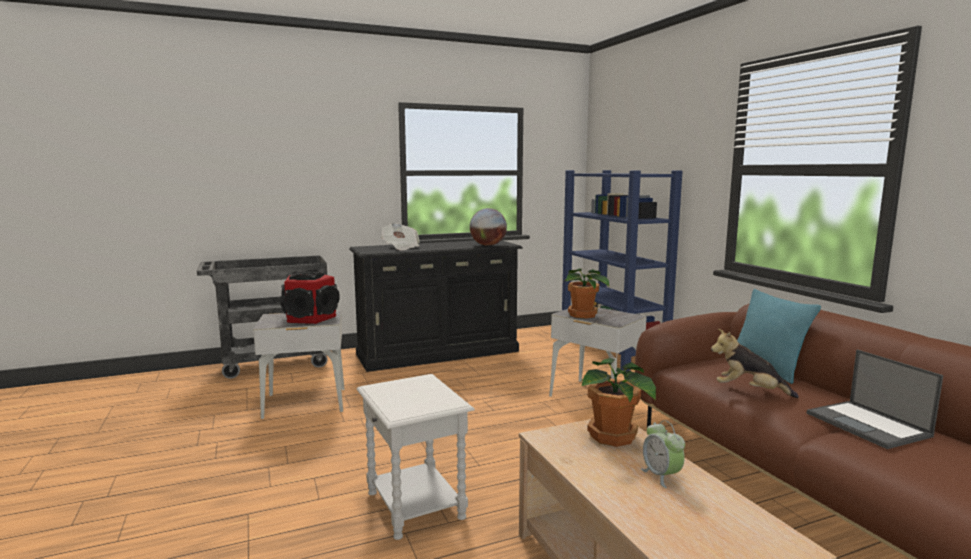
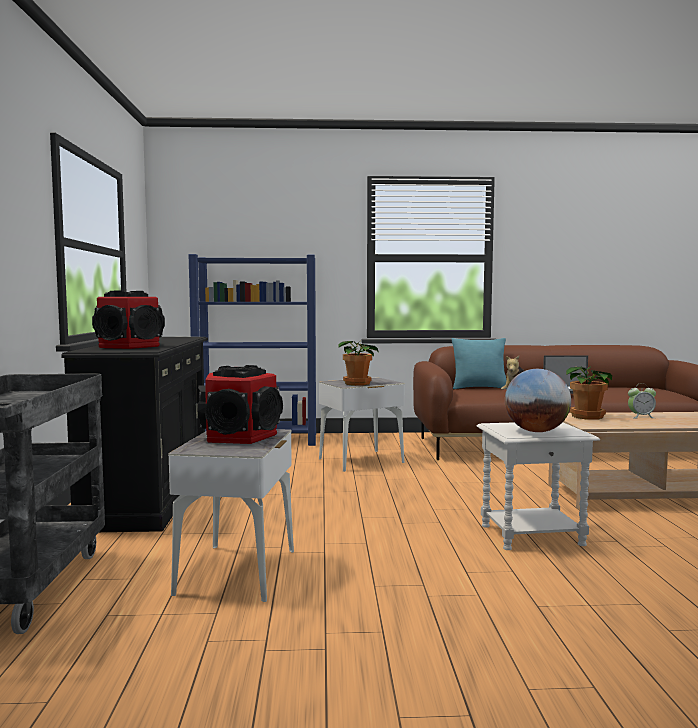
camera: 70 degrees left, 5 degrees down
(400, 247) = (130, 346): newspaper -> speaker
(488, 245) = (184, 338): globe -> globe (536, 431)

